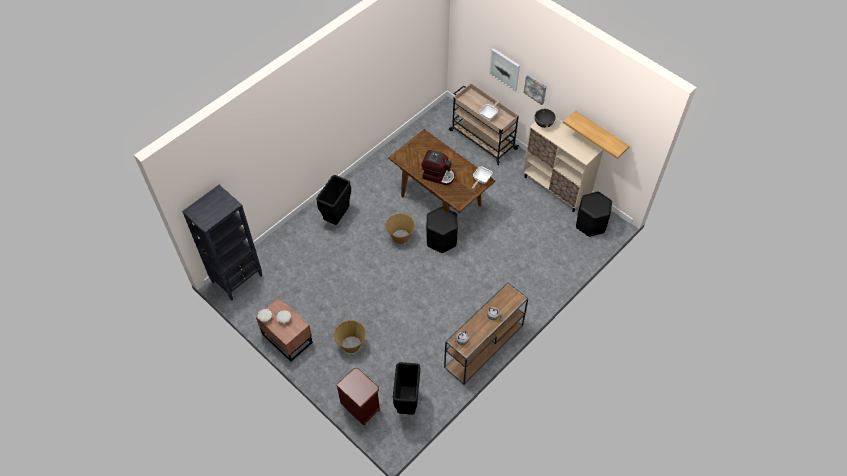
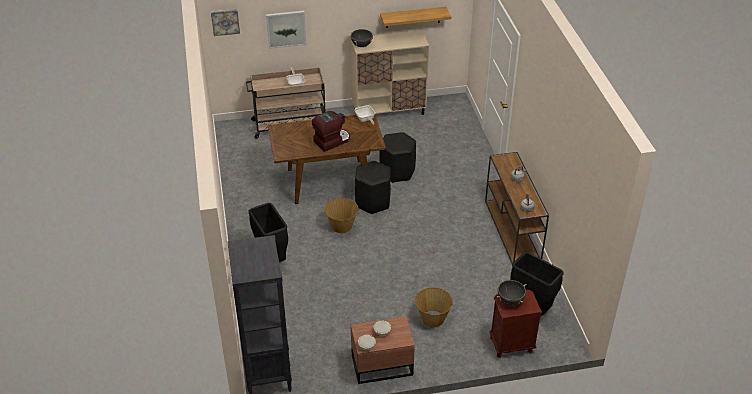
camera: 55 degrees left, 15 degrees down
(356, 380) = (510, 300): none -> black cooking pot
(535, 89) = (329, 24): picture -> picture (225, 21)
(590, 224) = (445, 111): black stool -> black stool (397, 172)

